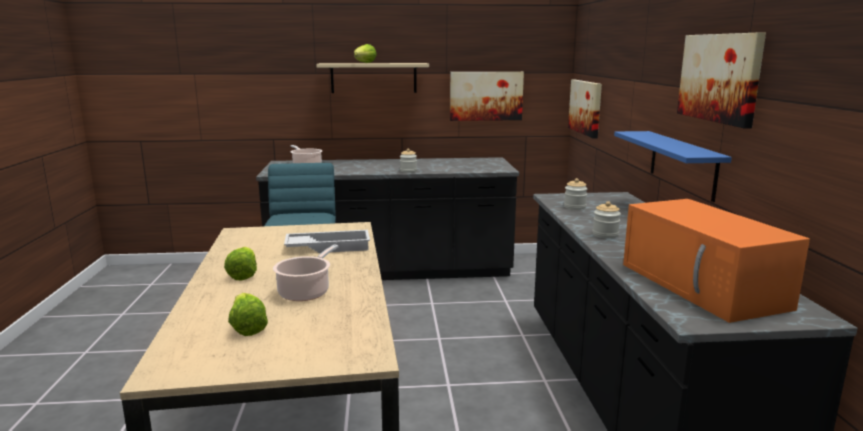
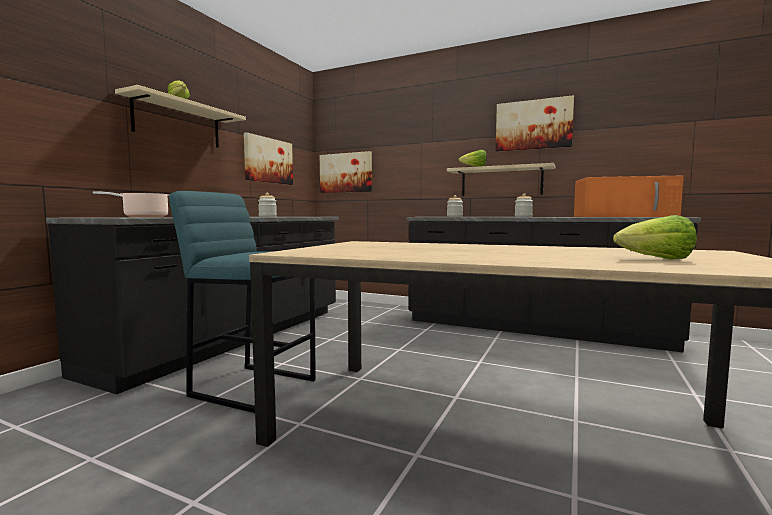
camera: 60 degrees left, 10 degrees down
(243, 275) = (476, 256): lettuce -> lettuce (474, 167)
(306, 292) = (550, 251): cooking pot -> none
(328, 247) = (414, 245): white tray -> none
(682, 164) = (501, 181): blue shelf -> beige shelf

